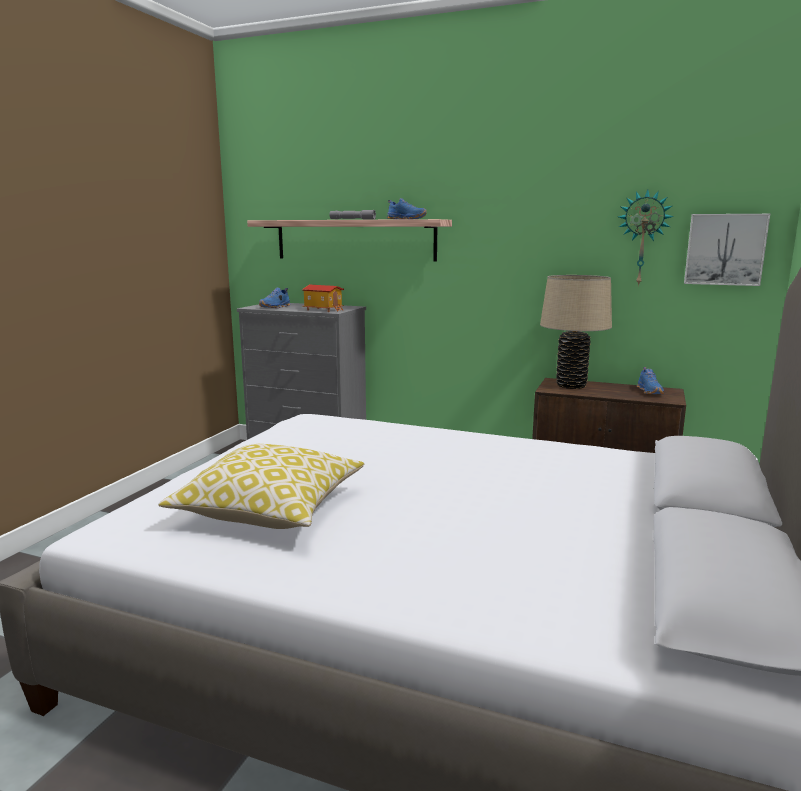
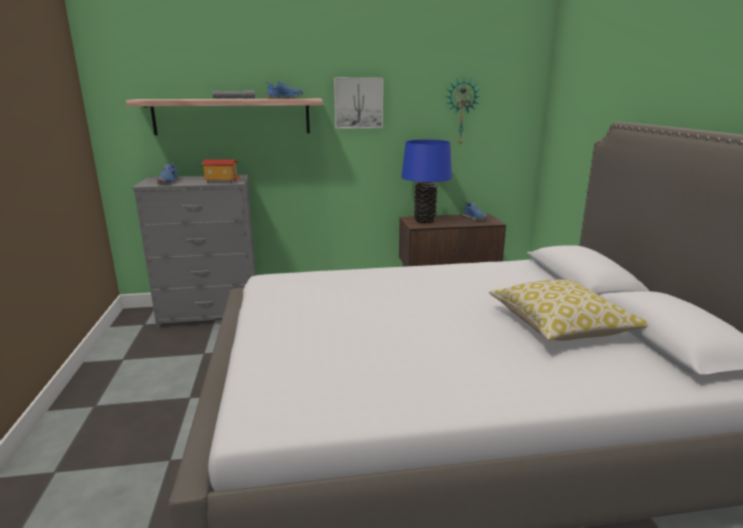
camera: 30 degrees left, 5 degrees up
(271, 509) = (361, 360): pillow -> pillow (561, 326)
(571, 385) = (424, 220): beige table lamp -> blue table lamp
(725, 249) = (510, 118): picture -> picture (358, 103)

